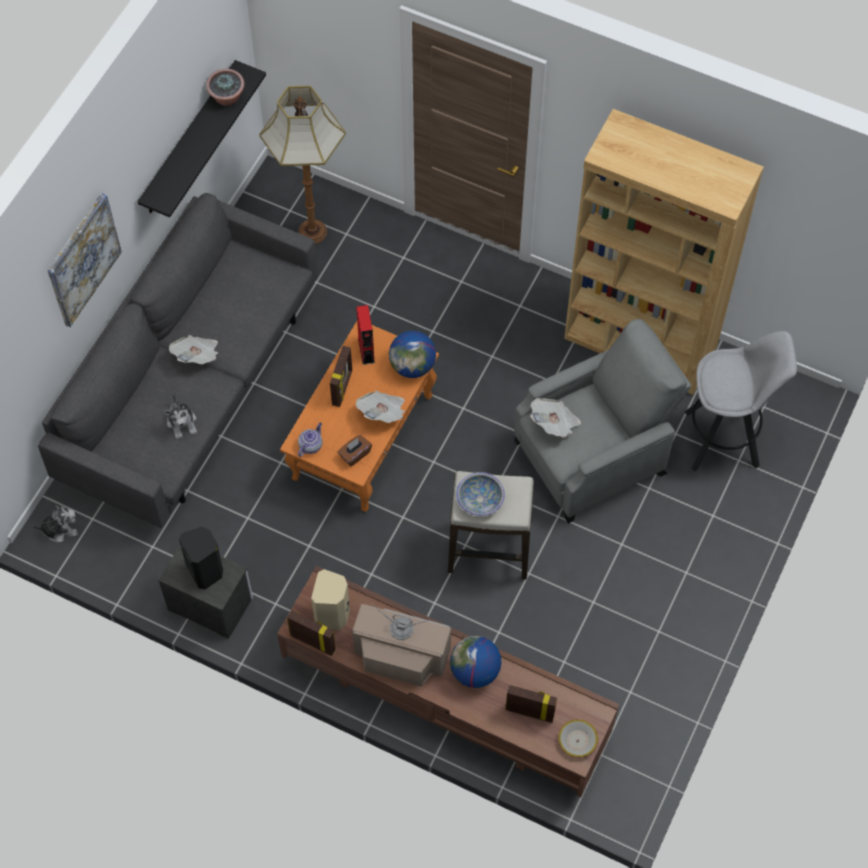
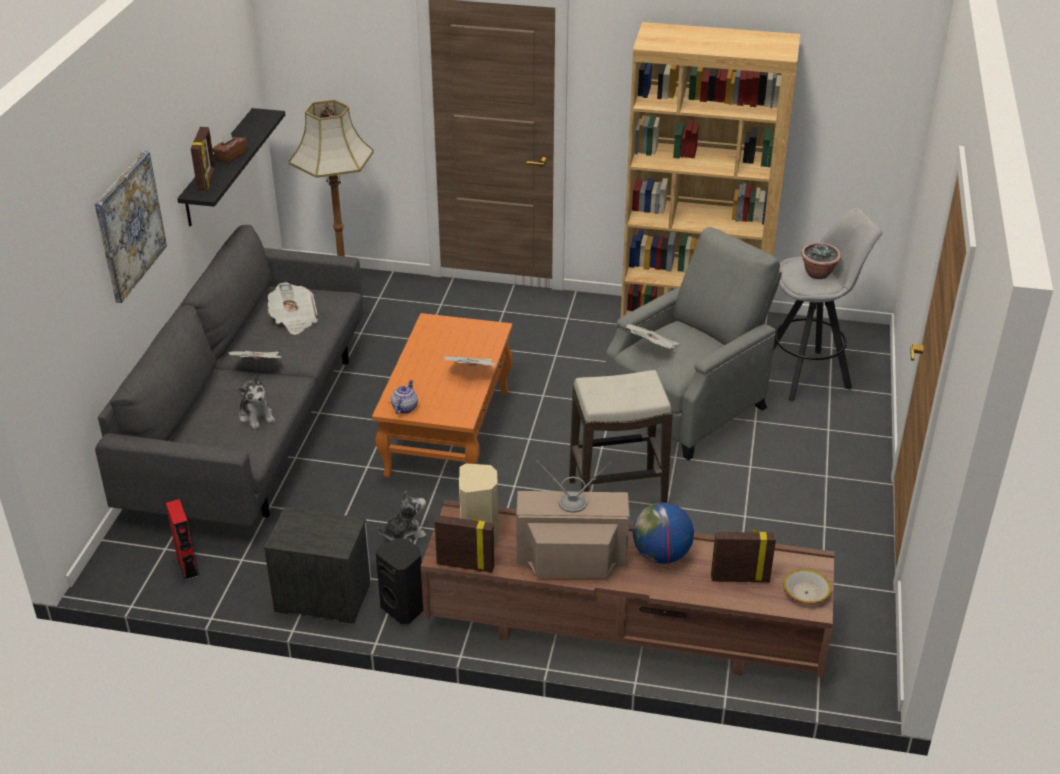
camera: 15 degrees left, 25 degrees down
(60, 529) = (128, 564): plush toy -> plush toy (404, 534)
(206, 571) = (319, 529): black speaker -> black speaker (404, 608)
(227, 98) = (252, 129): potted plant -> potted plant (818, 274)
(241, 299) = (294, 320): none -> newspaper
(343, 388) = (423, 361): picture frame -> picture frame (207, 181)
(355, 454) = (455, 406): brown tissue box -> brown tissue box (230, 156)
(366, 351) = (437, 332): red speaker -> red speaker (187, 566)
(412, 366) = (490, 335): globe -> none
(480, 499) = (610, 393): bowl -> none

